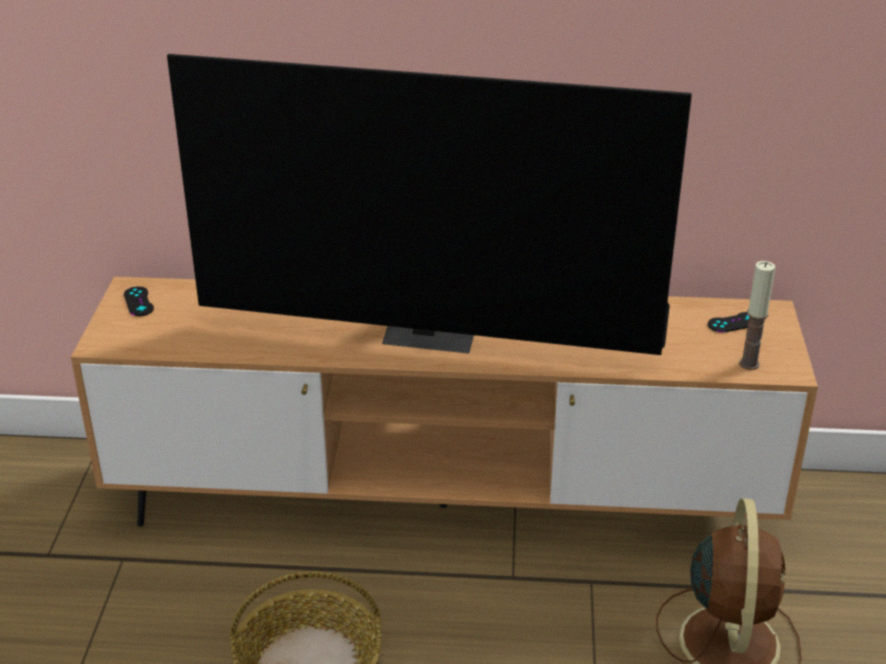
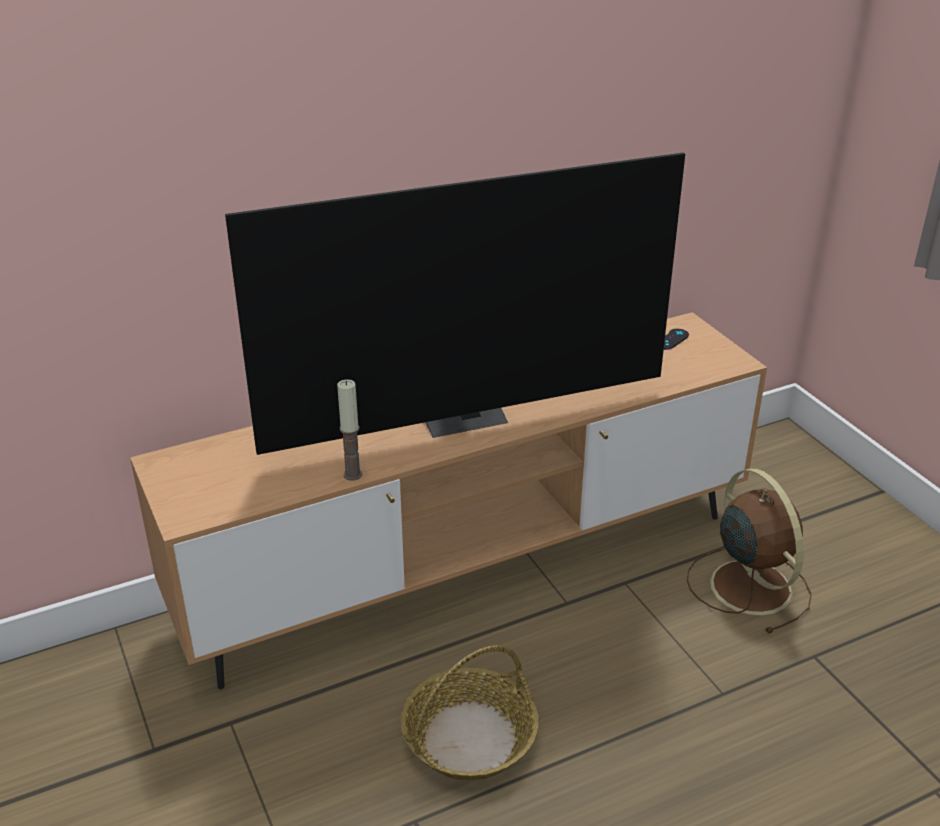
camera: 30 degrees left, 0 degrees up
(138, 301) = (179, 471): black game controller -> none
(749, 364) = (710, 366): candle -> candle (352, 474)

